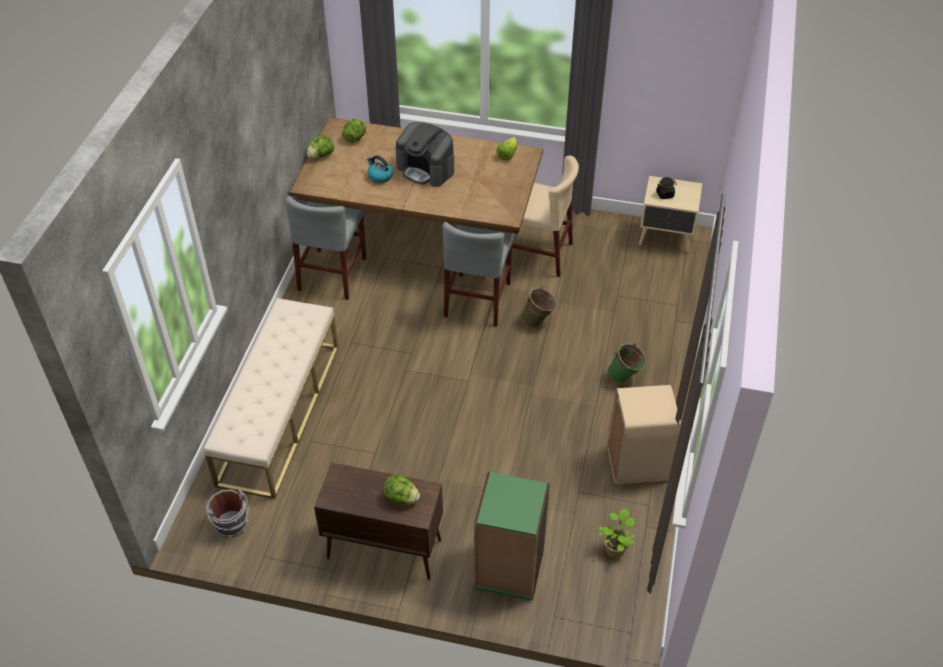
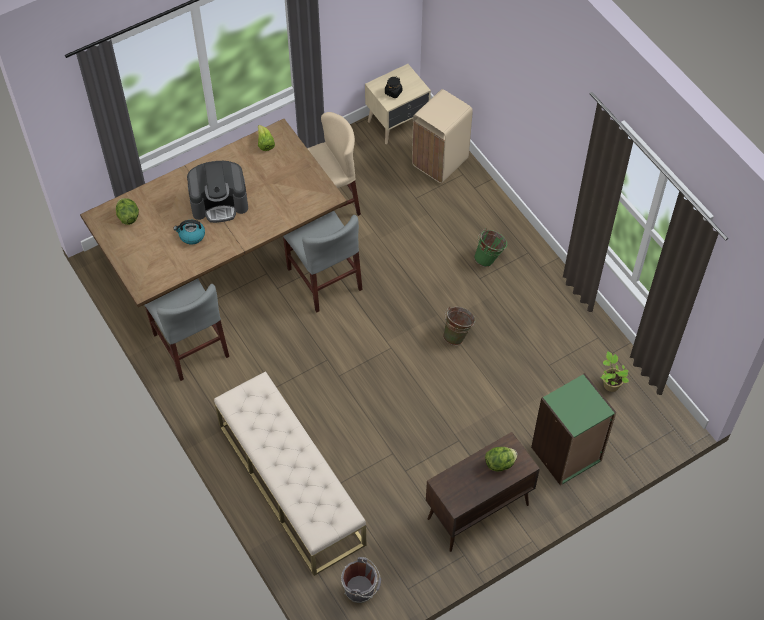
camera: 45 degrees left, 10 degrees up
(321, 156) = (121, 253): lettuce -> none
(538, 321) = (386, 262): green bucket -> green bucket (458, 335)
(636, 464) = (562, 315): beige trash can -> beige trash can (439, 162)

